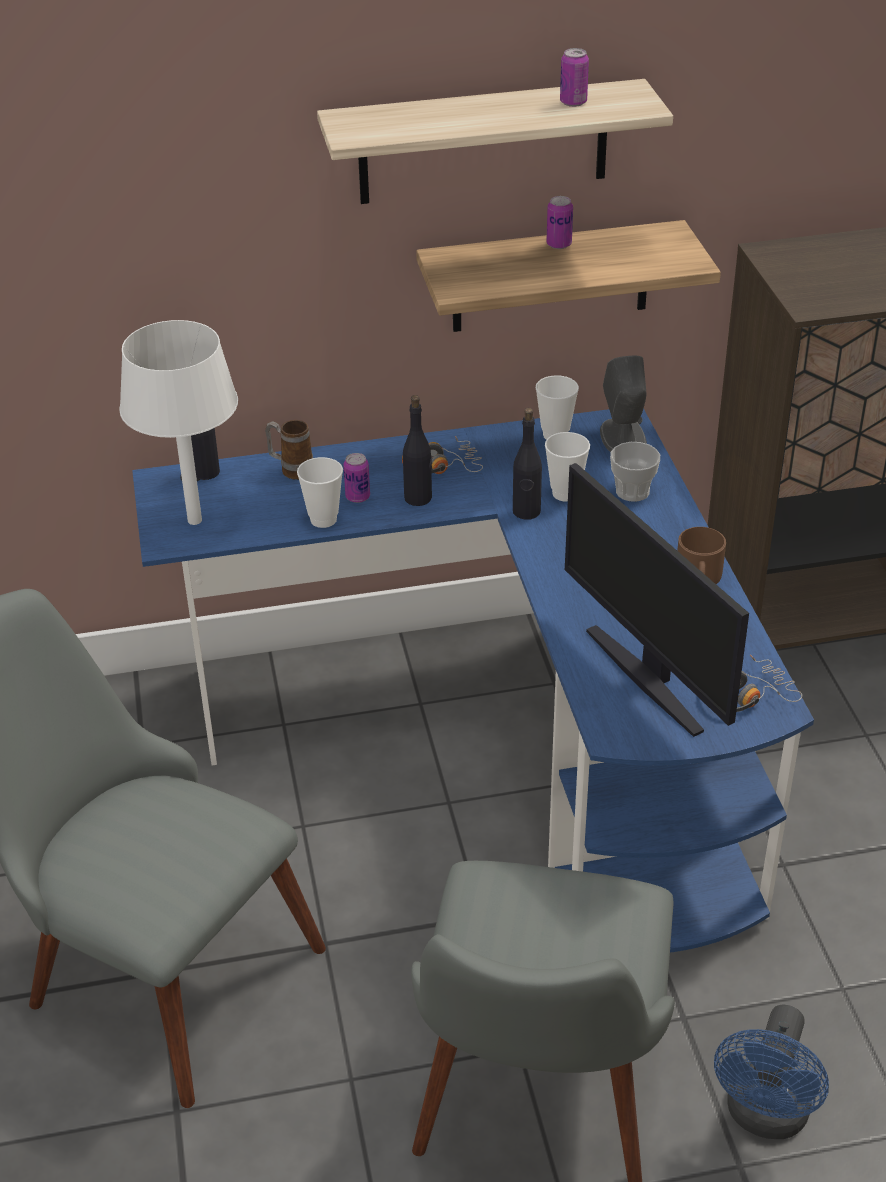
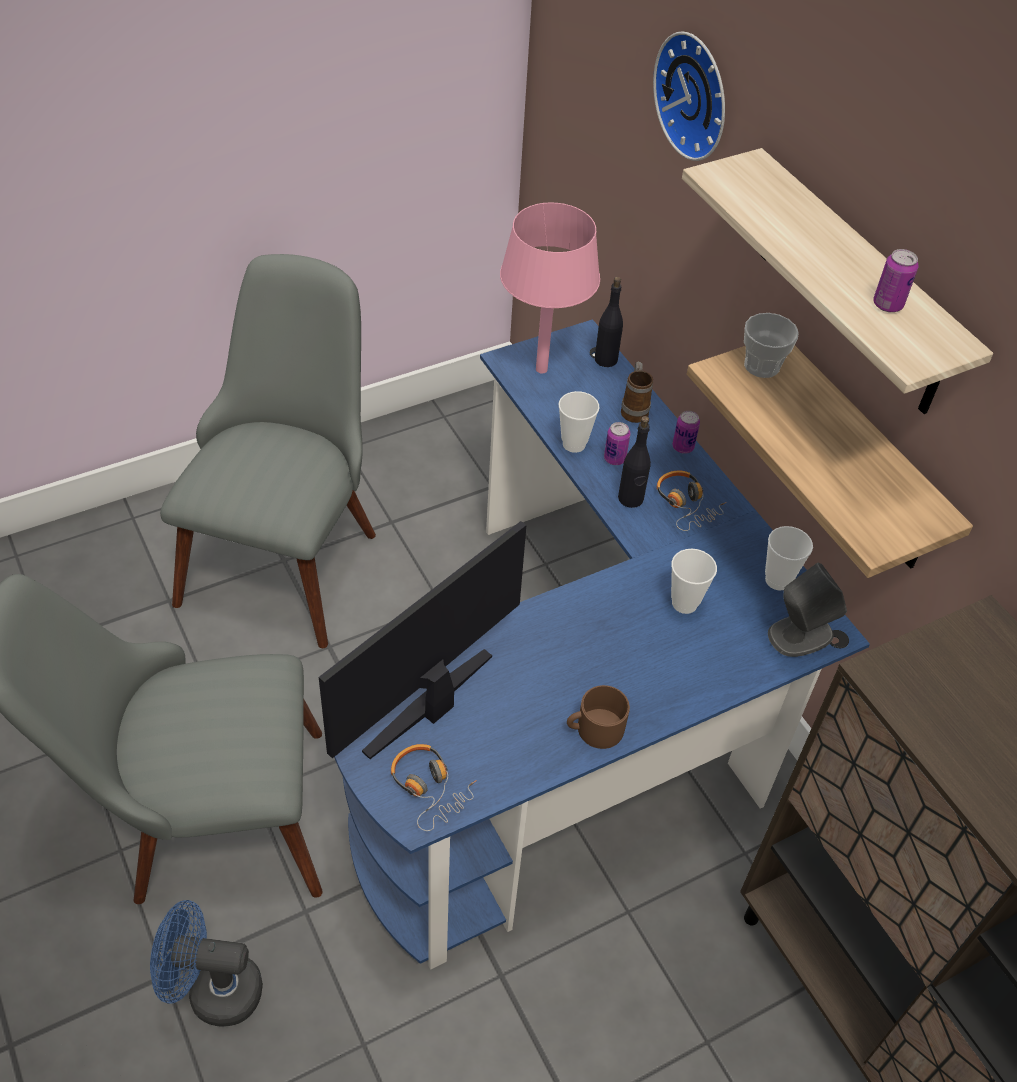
camera: 70 degrees right, 10 degrees up
(195, 520) = (541, 369): white table lamp -> pink table lamp
(200, 126) = (697, 95): none -> wall clock
(526, 512) = (643, 578): black bottle -> none
(559, 244) = (851, 430): can -> can (683, 447)
(632, 491) = (711, 656): cup -> cup (761, 366)

